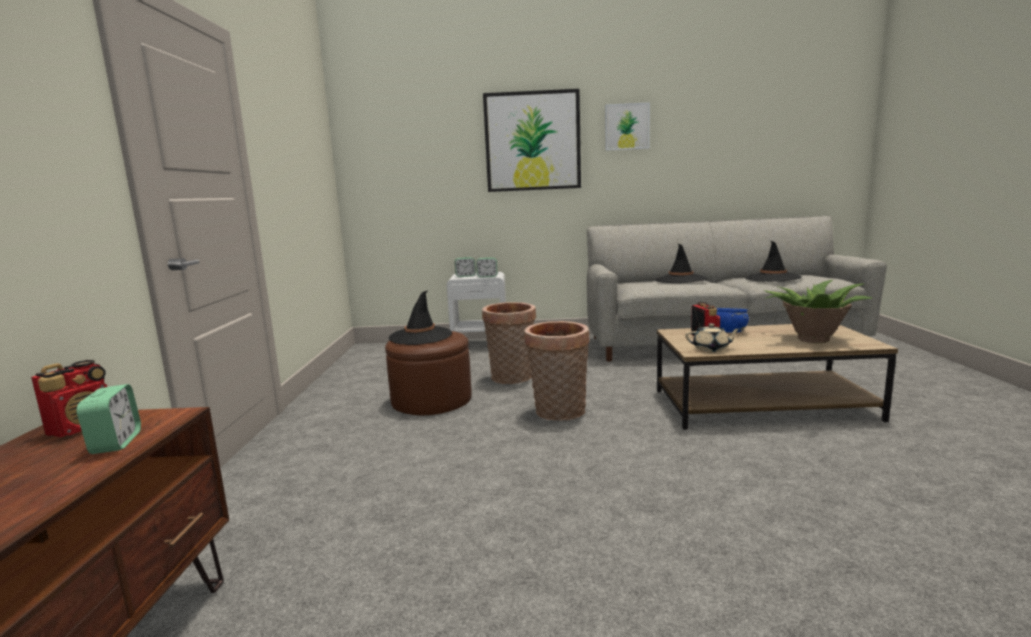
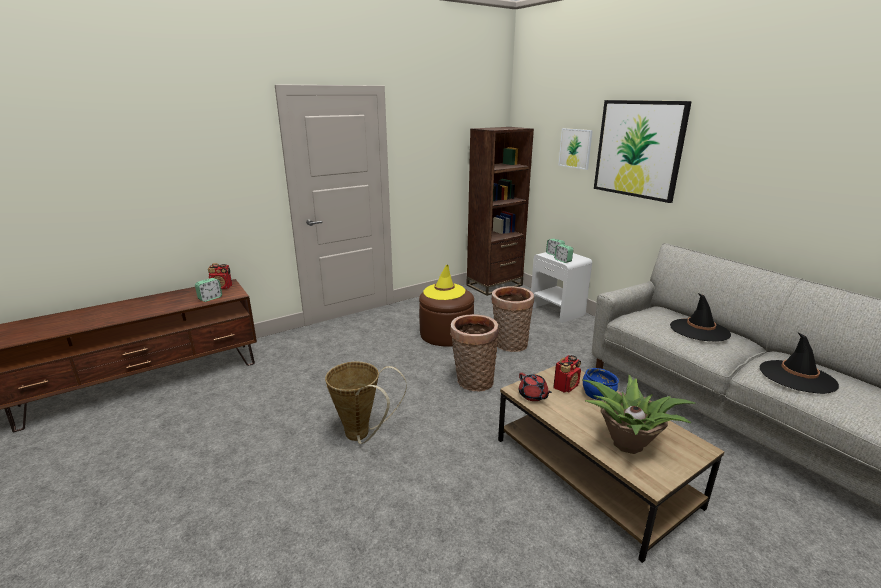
camera: 55 degrees right, 10 degrees up
(371, 352) = (494, 285): none -> brown bookcase
(420, 336) = (444, 292): black hat -> yellow hat
(600, 509) = (362, 435): none -> basket
(627, 126) = (734, 147): picture -> picture (575, 148)
(711, 349) = (533, 396): beige teapot -> red teapot

